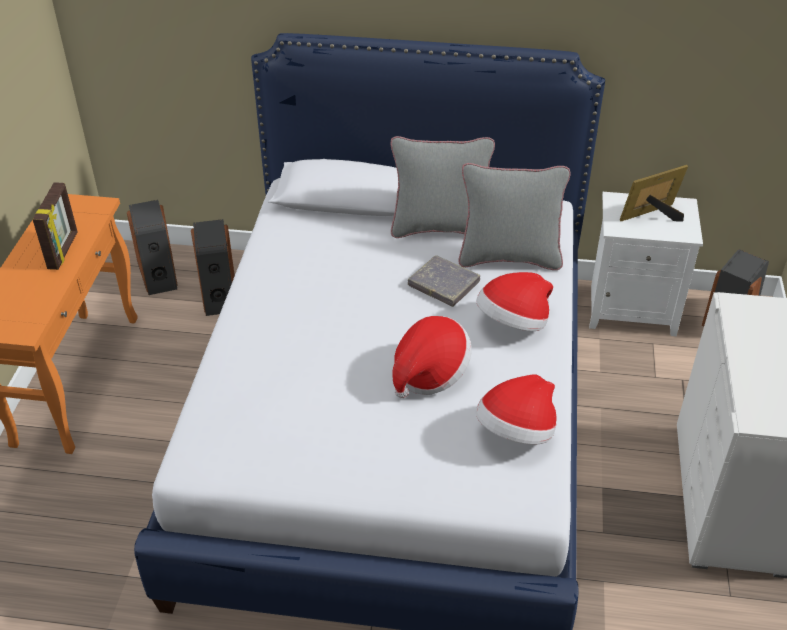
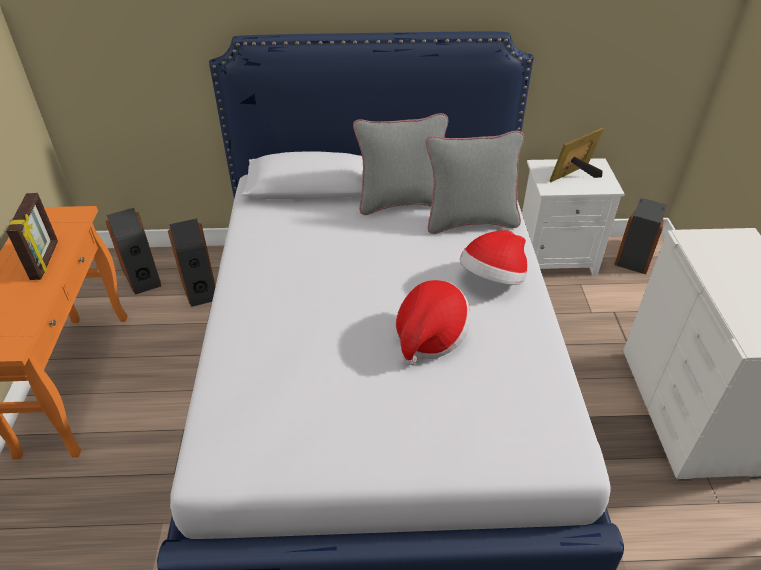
camera: 10 degrees left, 0 degrees up
(443, 284) = (419, 251): grey book -> none
(516, 432) = (529, 384): hat -> none

